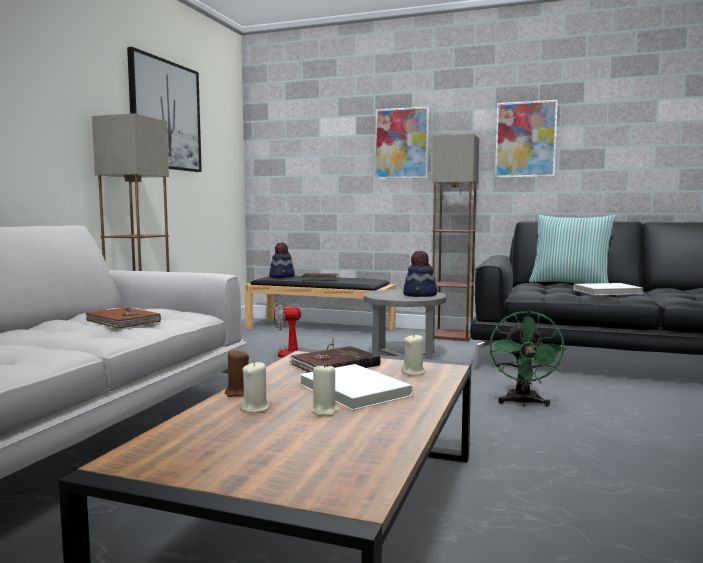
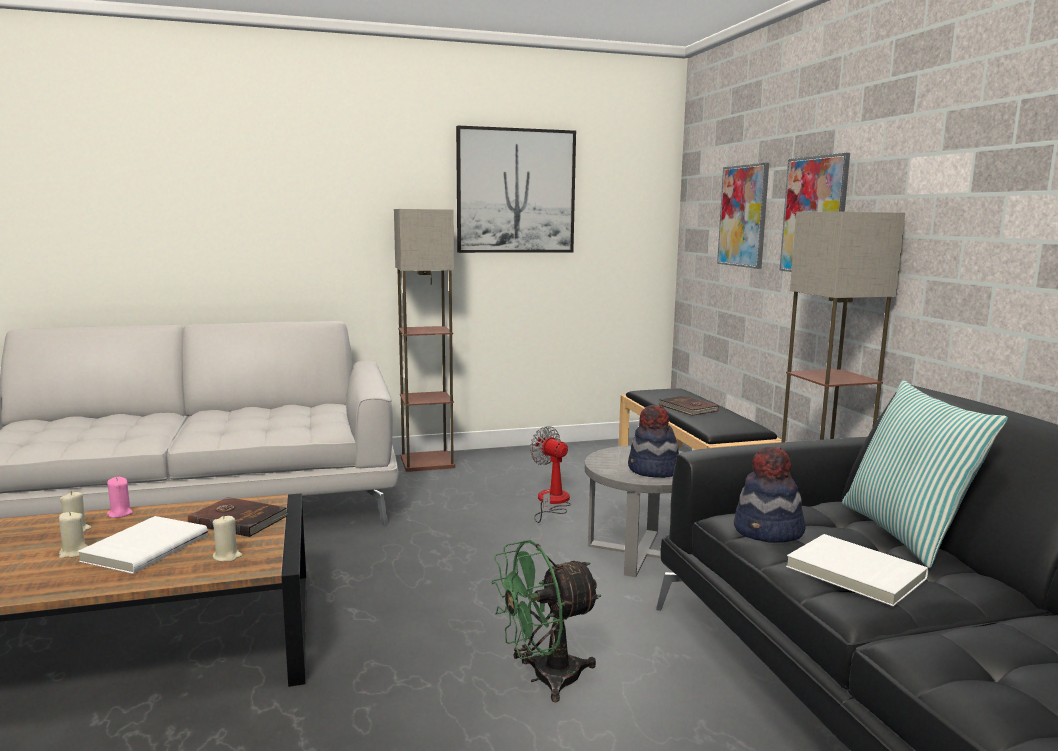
camera: 55 degrees right, 5 degrees up
(122, 321) = (266, 421): brown book -> none
(238, 393) = (120, 514): brown candle -> pink candle
(282, 276) = (669, 393): hat -> hat (768, 532)
(525, 139) = (980, 218): picture -> picture (743, 216)

